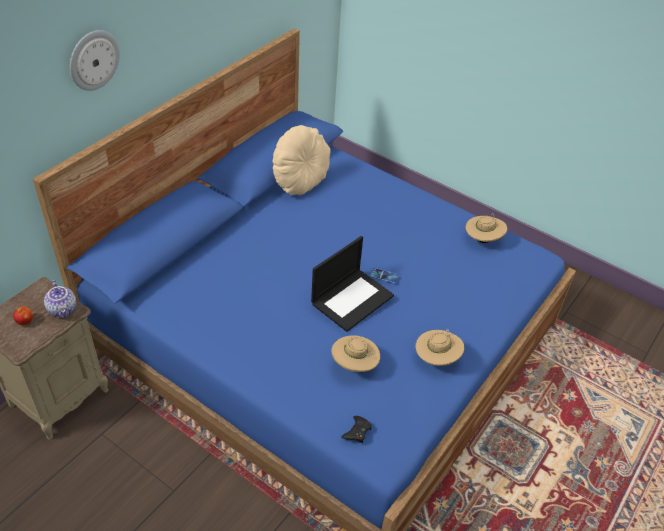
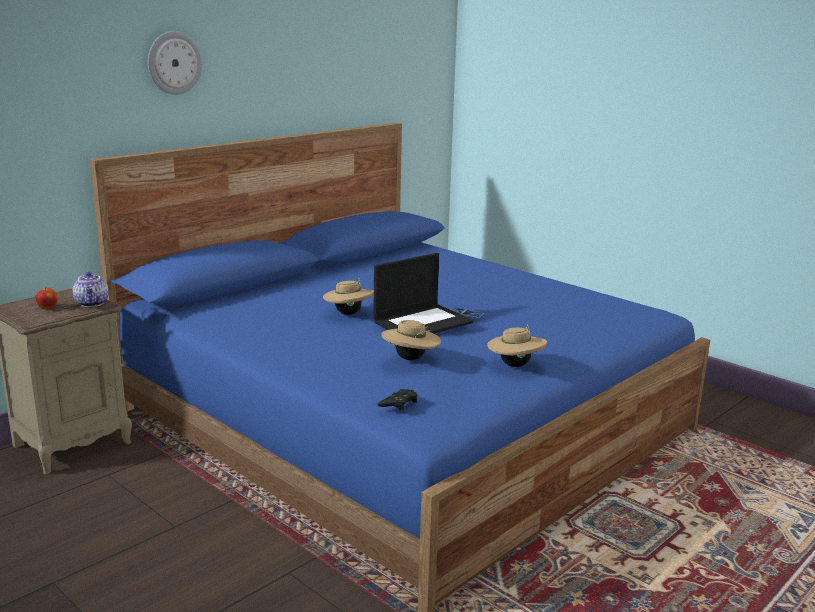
camera: 10 degrees right, 25 degrees down
(300, 184) = (389, 261): beige pillow -> none
(483, 239) = (591, 300): beige hat -> beige hat (348, 313)

